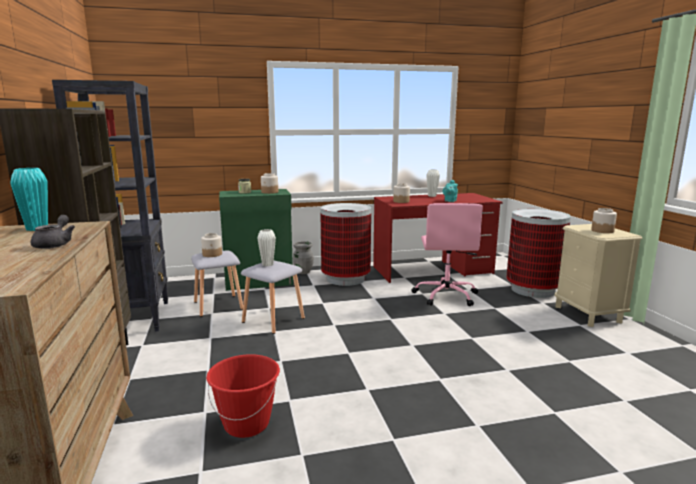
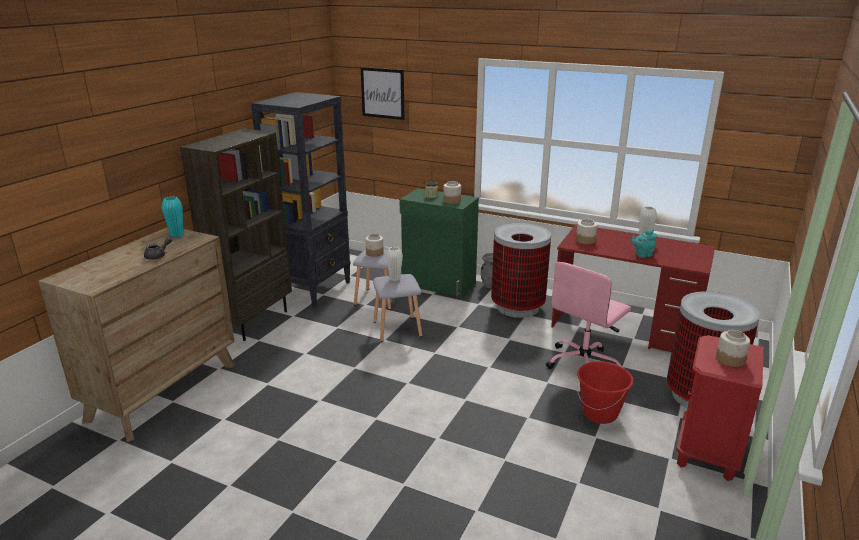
camera: 40 degrees right, 10 degrees up
(161, 100) = (382, 93): none -> picture
(247, 424) = (277, 403): red bucket -> red bucket (600, 413)
(588, 314) = (707, 453): beige nightstand -> red nightstand

